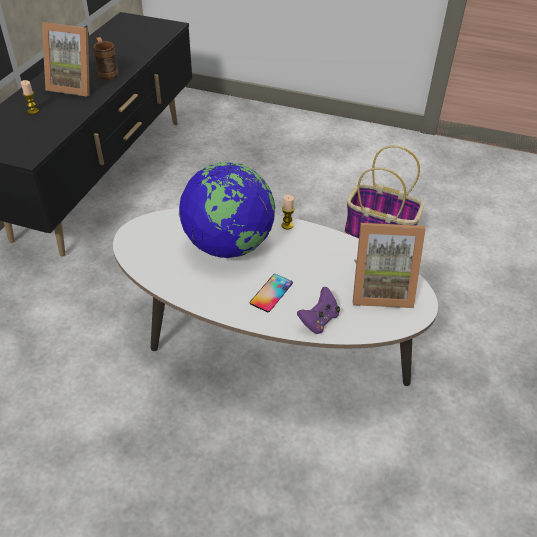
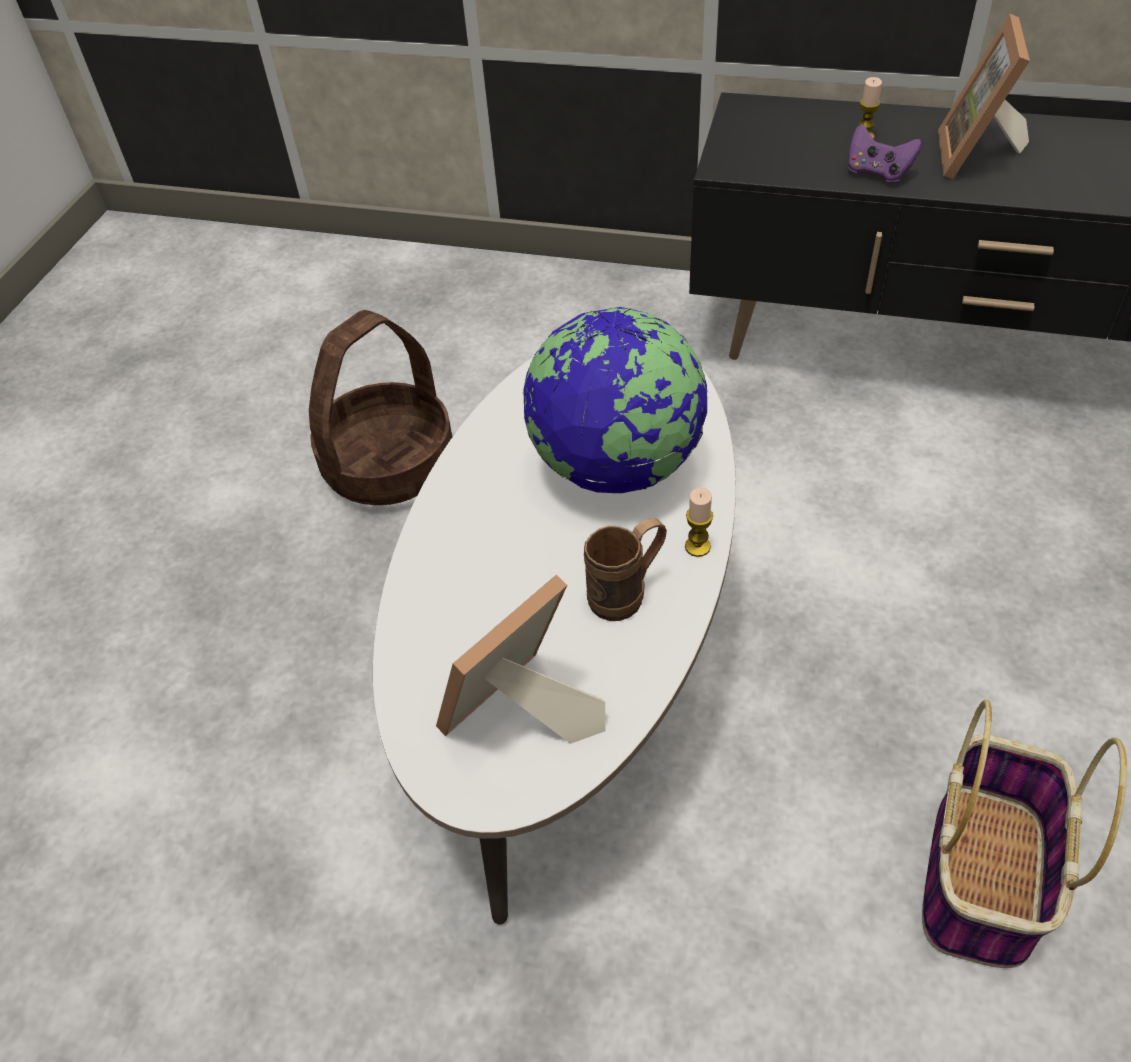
camera: 90 degrees right, 5 degrees up
(81, 435) = (389, 464): none -> basket
(107, 73) = (1053, 179): brown mug -> brown mug (627, 593)
(271, 293) = (497, 540): phone -> none
(319, 320) = (429, 615): purple game controller -> purple game controller (877, 173)
(380, 289) = (520, 717): picture frame -> picture frame turned 45 degrees clockwise

